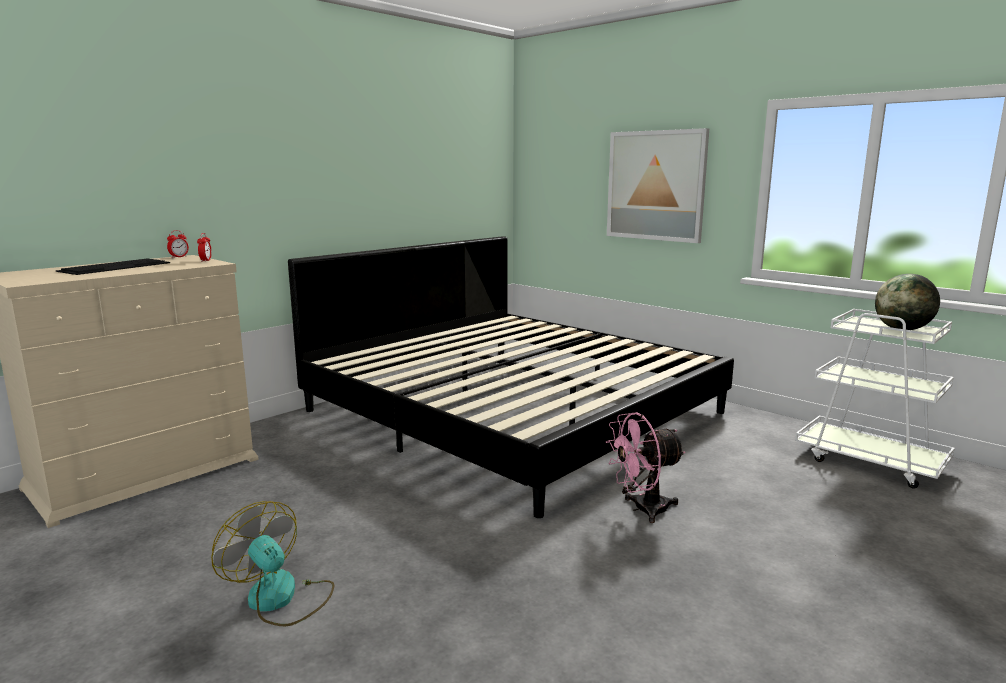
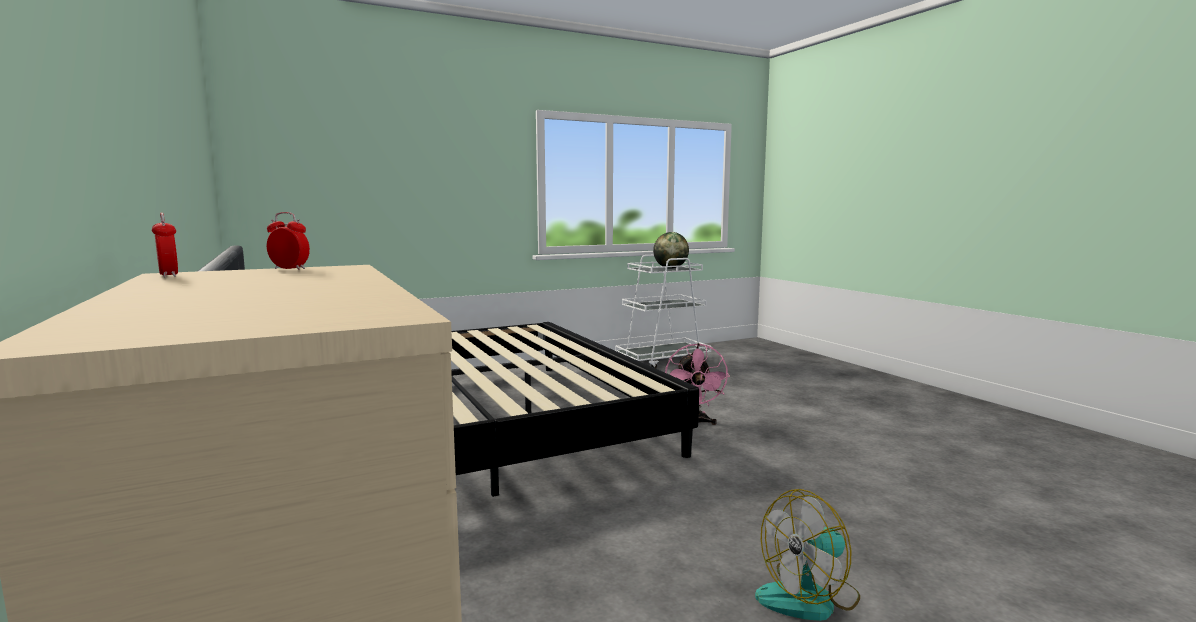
camera: 70 degrees left, 5 degrees down
(116, 267) = (233, 290): keyboard -> none
(655, 185) = (440, 178): picture -> none

